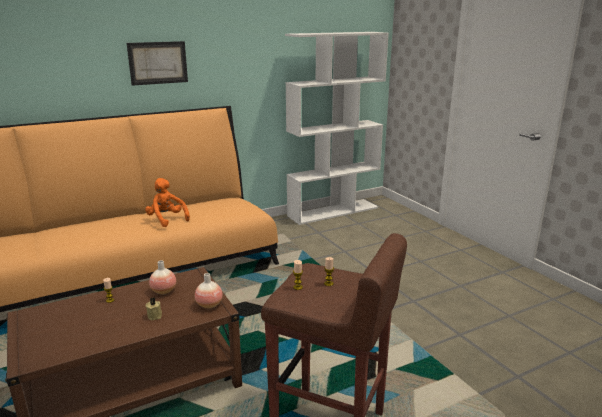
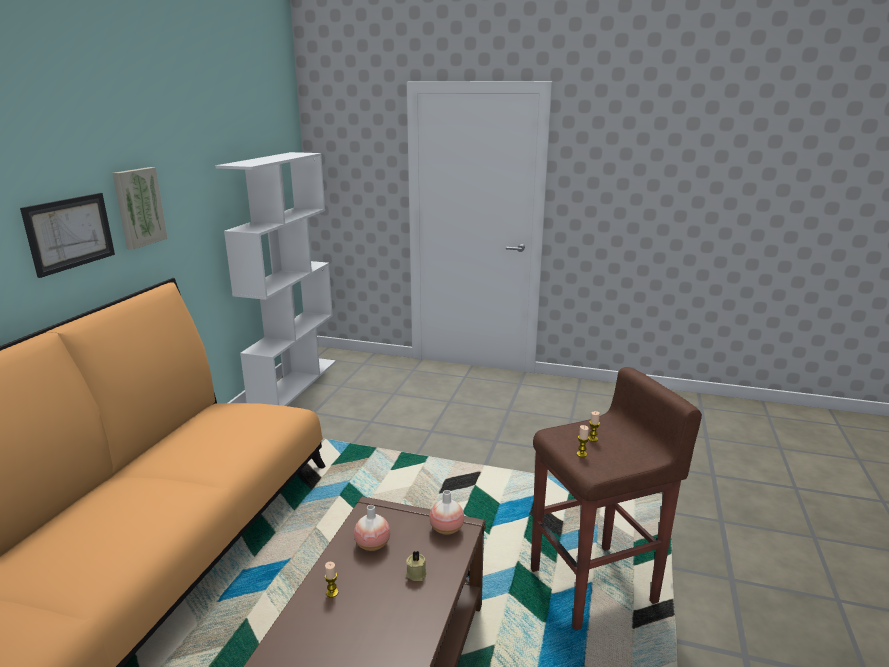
camera: 45 degrees left, 0 degrees up
(167, 219) = (195, 467): orange plush toy -> none
(213, 54) = (138, 207): none -> picture

